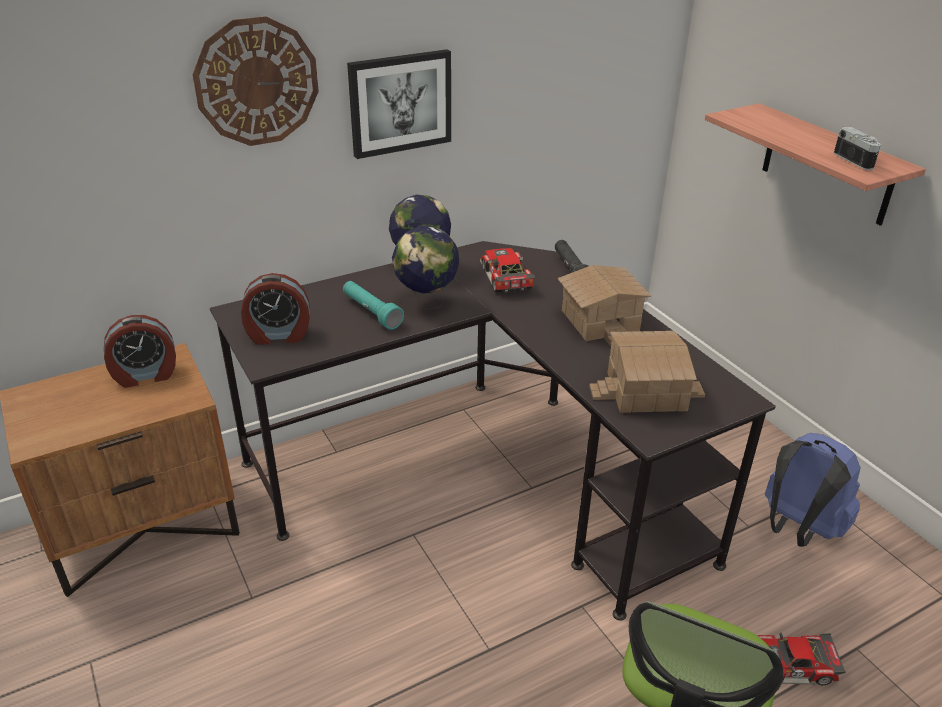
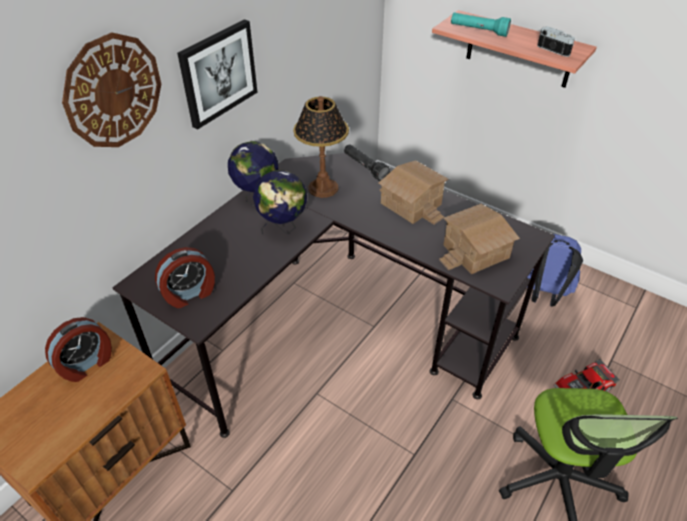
camera: 25 degrees left, 10 degrees up
(371, 312) = (247, 249): turquoise flashlight -> turquoise flashlight (478, 31)
(503, 278) = (322, 188): toy car -> table lamp

